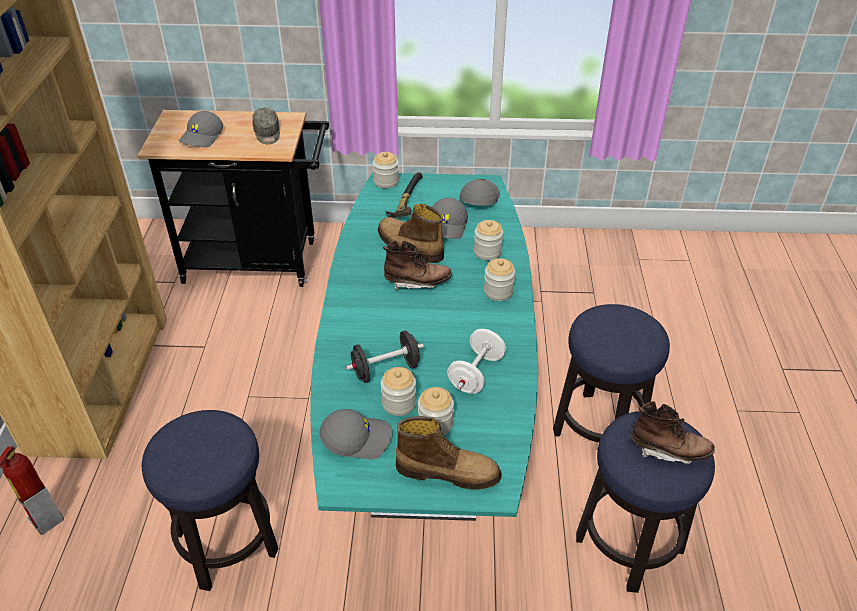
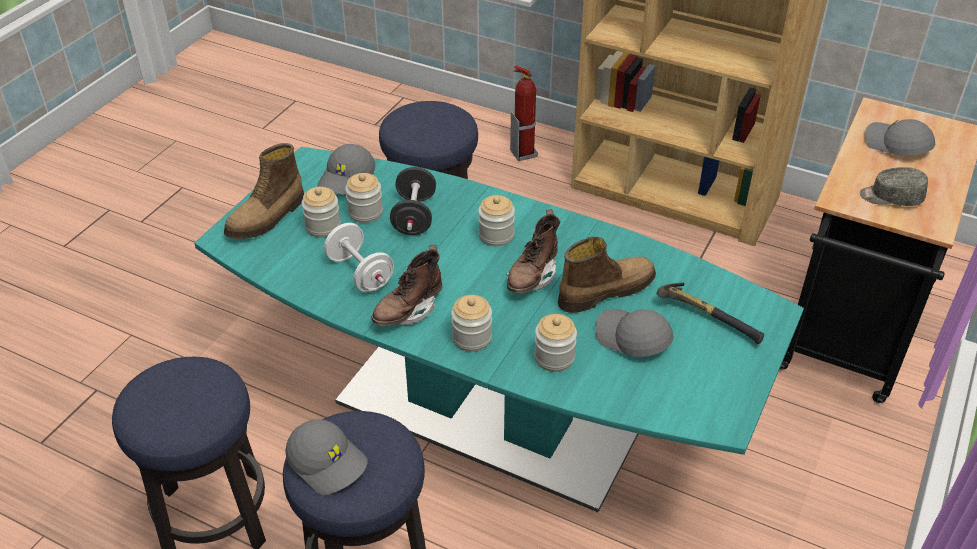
camera: 115 degrees right, 0 degrees up
(386, 182) = (770, 314): jar -> jar (496, 235)
(478, 198) = (687, 397): grey cap -> grey cap (328, 462)
(669, 450) = (168, 405): brown boot -> brown boot (408, 310)

